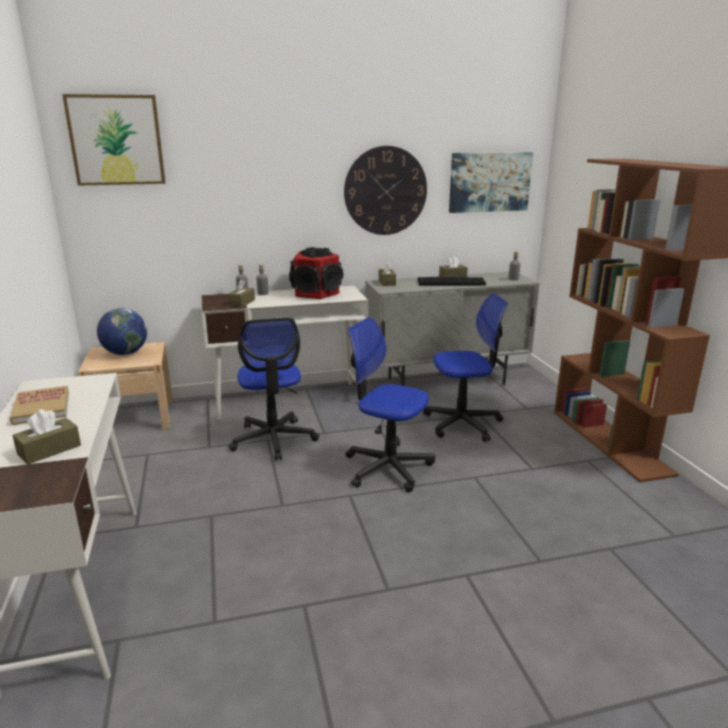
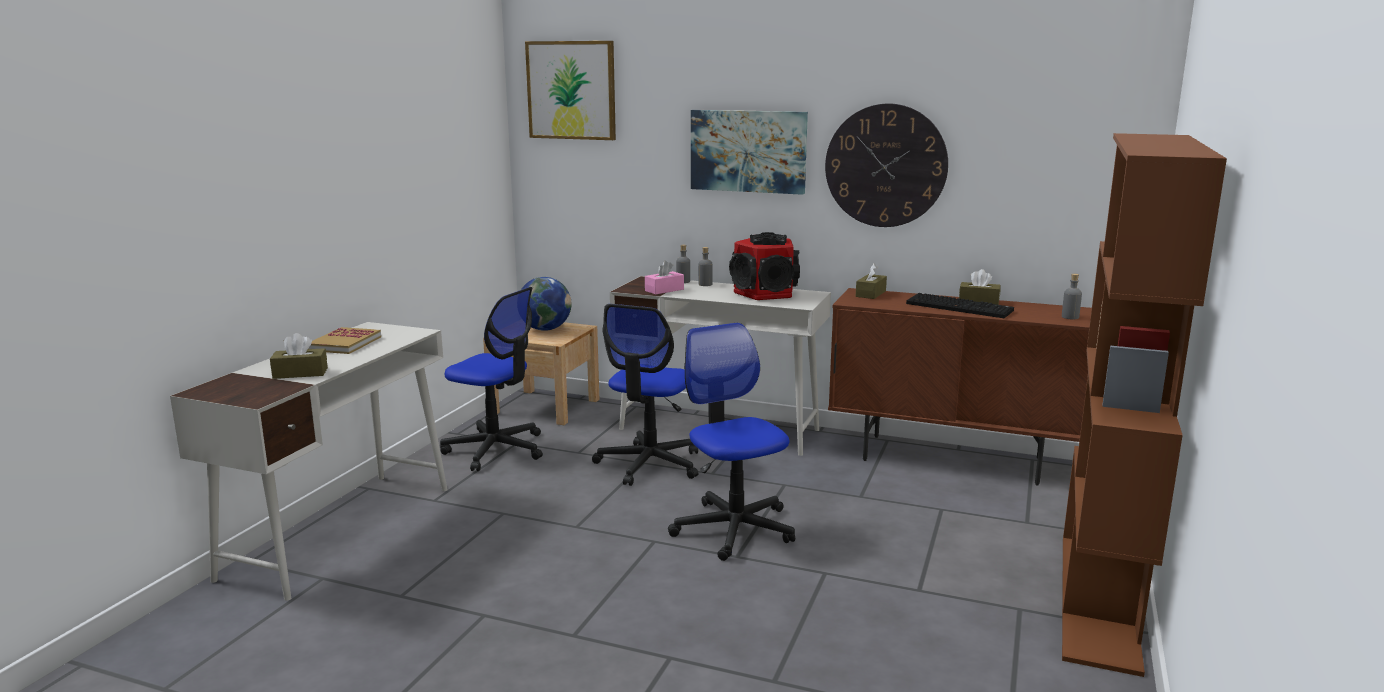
camera: 35 degrees right, 5 degrees down
(241, 303) = (664, 290): brown tissue box -> pink tissue box
(446, 381) = (952, 459): grey cabinet -> brown cabinet
(462, 423) = (900, 512): office chair -> office chair (496, 449)
(489, 182) = (1056, 163): picture -> picture (748, 151)

